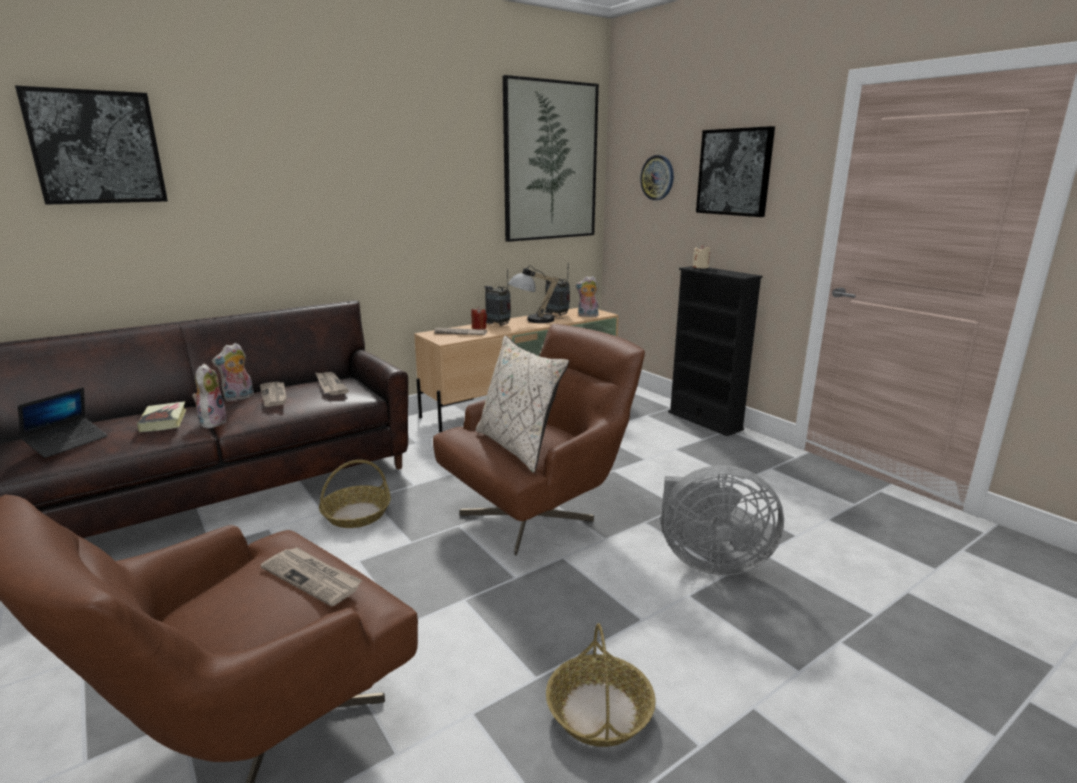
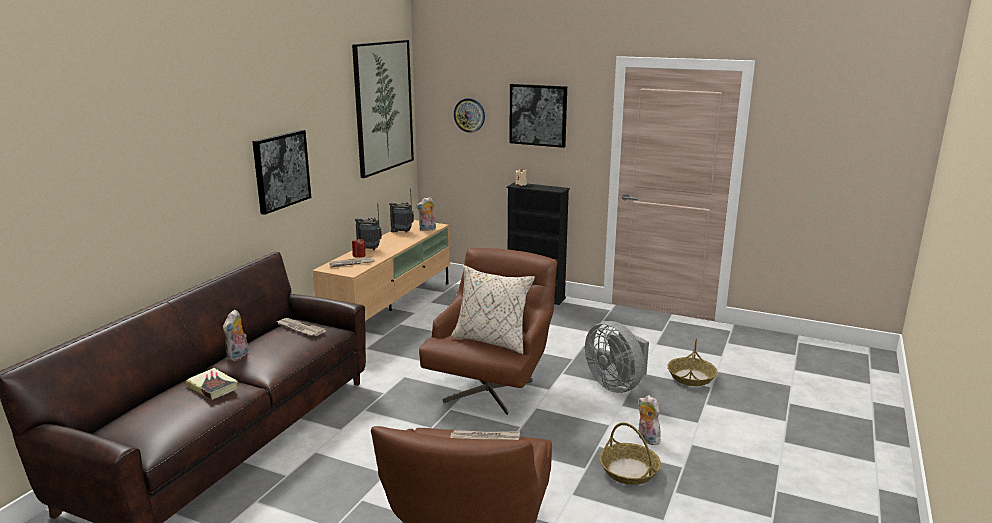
camera: 30 degrees left, 0 degrees up
(67, 443) = (164, 423): laptop -> none
(96, 147) = (101, 160): picture -> picture (281, 170)
(212, 422) = (248, 379): plush toy -> plush toy (646, 439)
(275, 395) = (269, 347): newspaper -> none
(357, 514) = (369, 423): basket -> basket (691, 377)
(533, 320) = (391, 241): table lamp -> none
(709, 561) = (616, 385): grey fan -> grey fan turned 75 degrees clockwise

